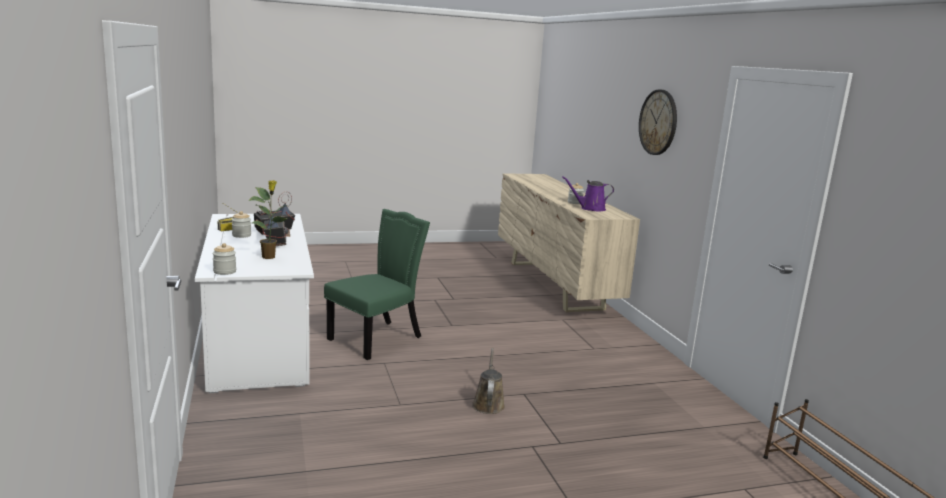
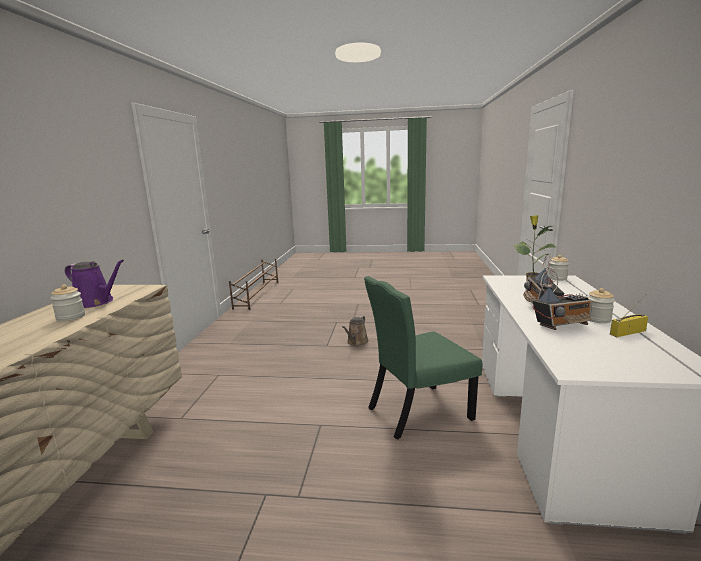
camera: 155 degrees left, 0 degrees up
(658, 122) = (65, 164): wall clock -> none

